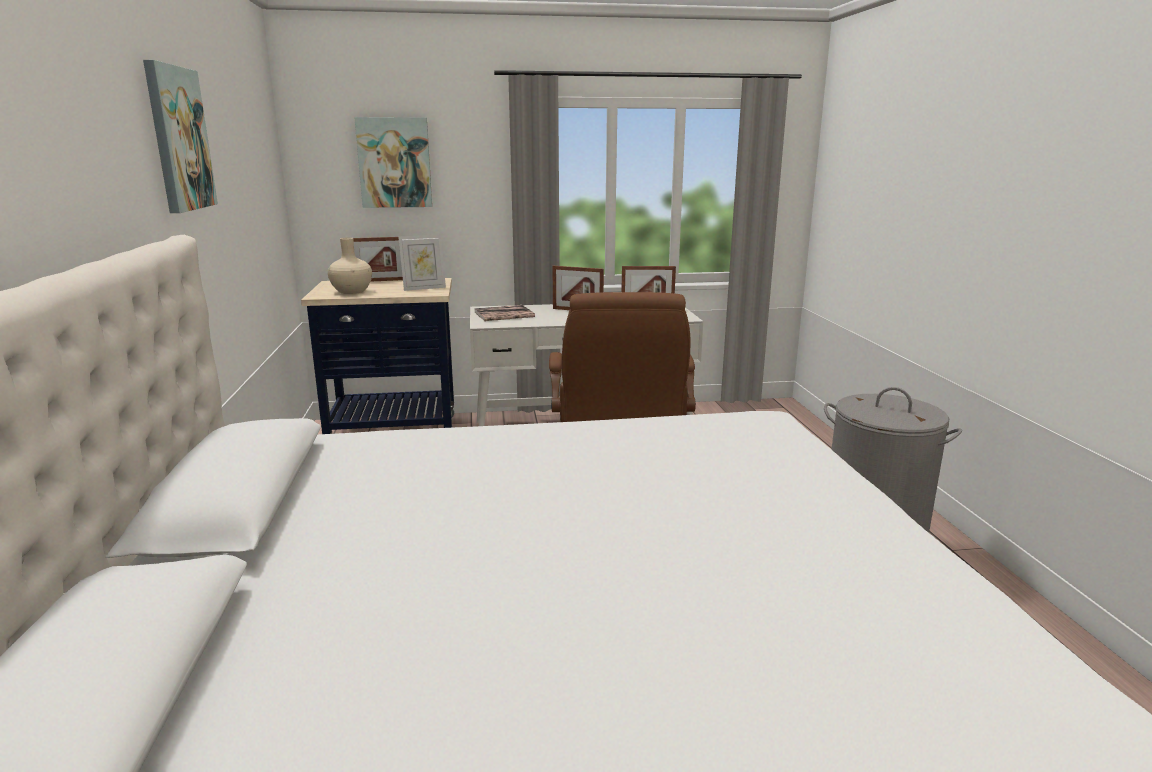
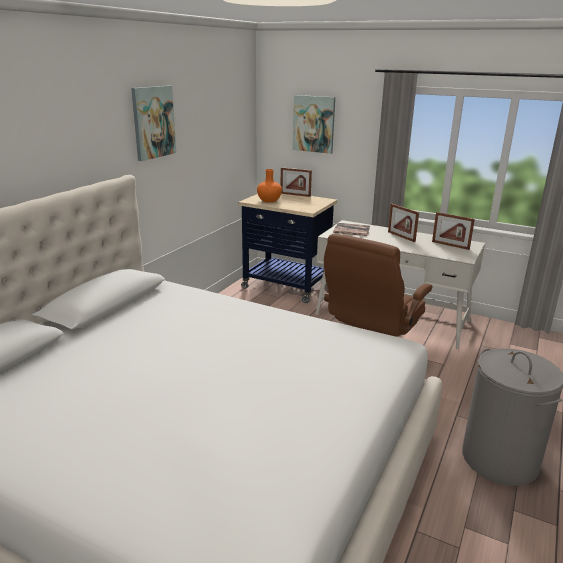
camera: 35 degrees right, 5 degrees up
(351, 291) = (269, 200): beige vase -> orange vase
(424, 288) = (309, 205): picture frame -> none

